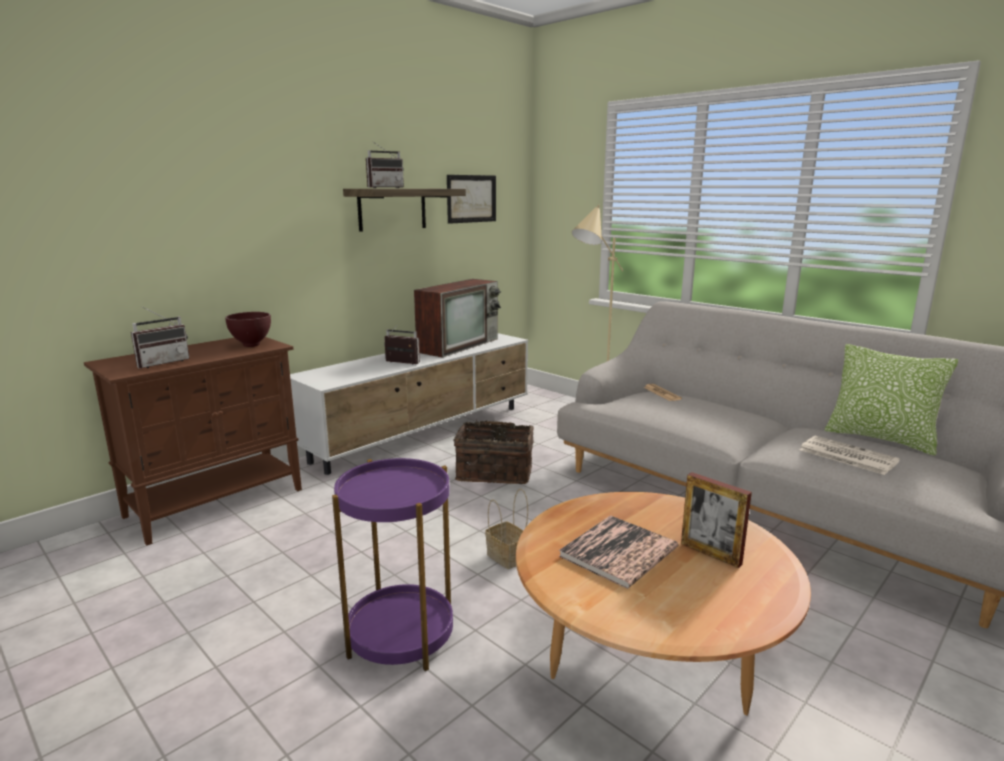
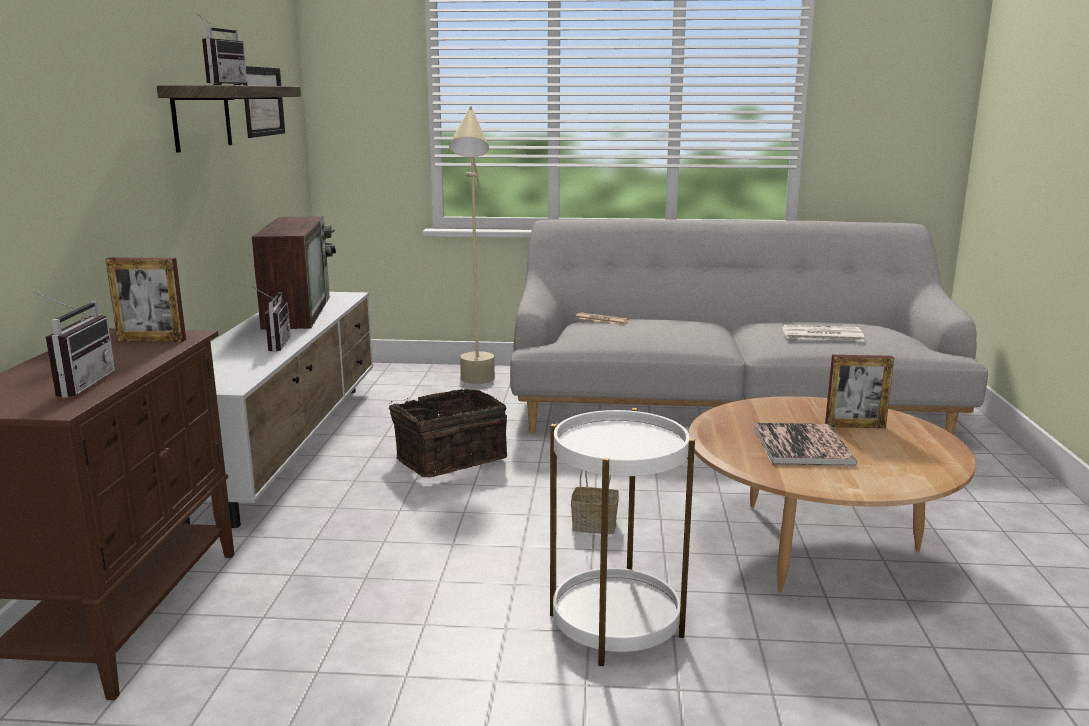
camera: 40 degrees left, 0 degrees up
(252, 345) = (152, 340): brown bowl -> picture frame
(400, 364) = (273, 345): radio -> radio turned 105 degrees clockwise
(401, 636) = (615, 625): purple side table -> white side table
(880, 439) = (812, 319): pillow -> none

